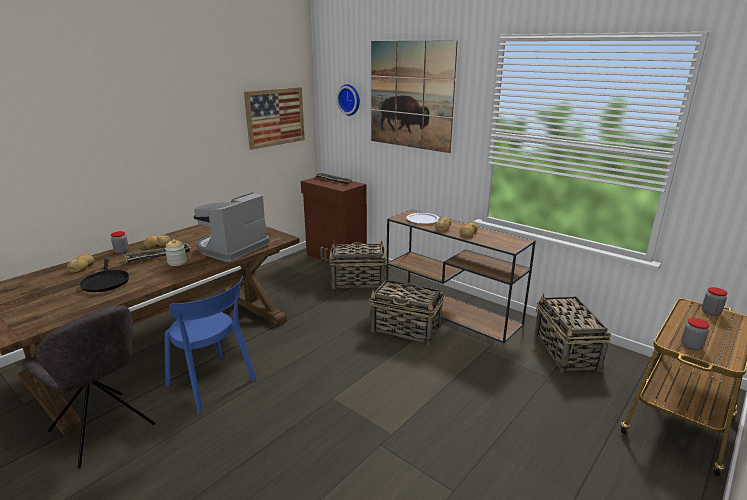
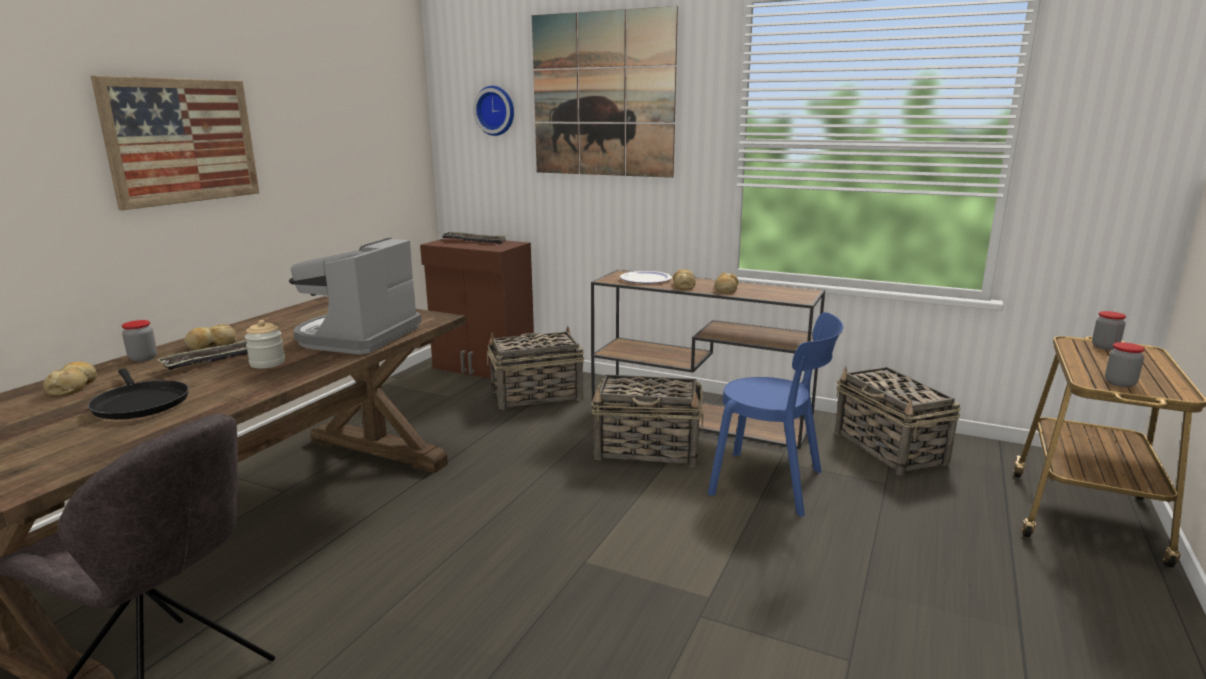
camera: 15 degrees left, 5 degrees down
(213, 384) = (361, 575): blue chair -> blue chair (772, 484)
(275, 117) = (375, 139): picture -> picture (182, 141)

